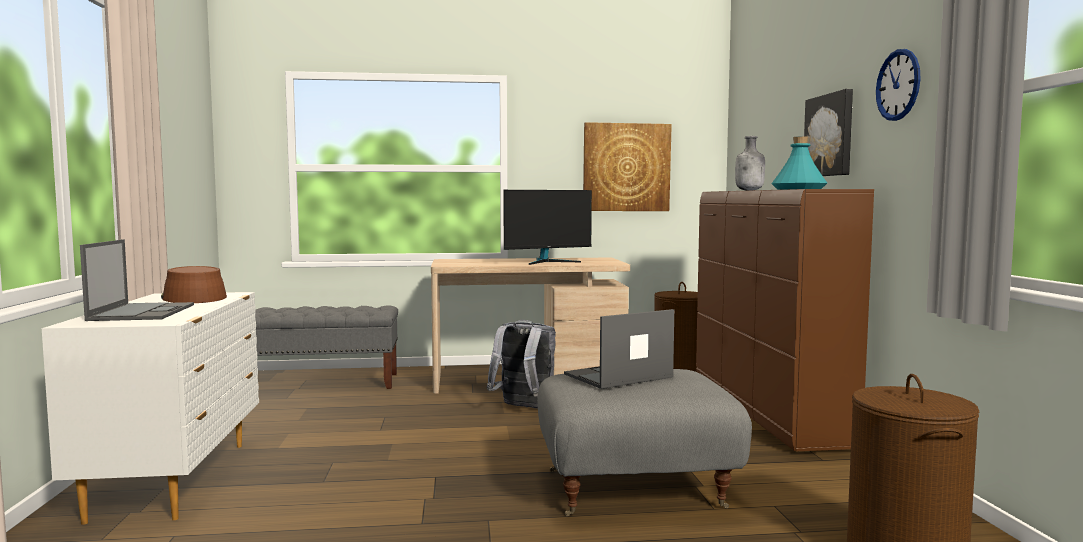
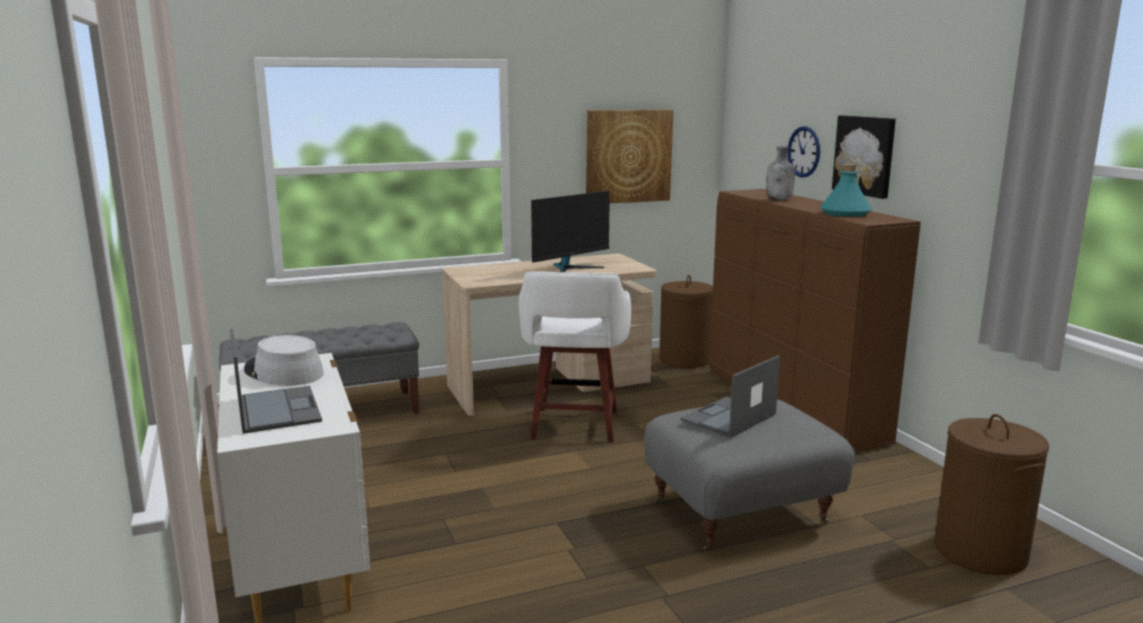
camera: 15 degrees left, 10 degrees up
(192, 298) = (283, 372): brown hat -> grey hat
(524, 408) = (574, 426): grey backpack -> white stool
(898, 85) = (949, 130): wall clock -> wall clock (804, 152)

